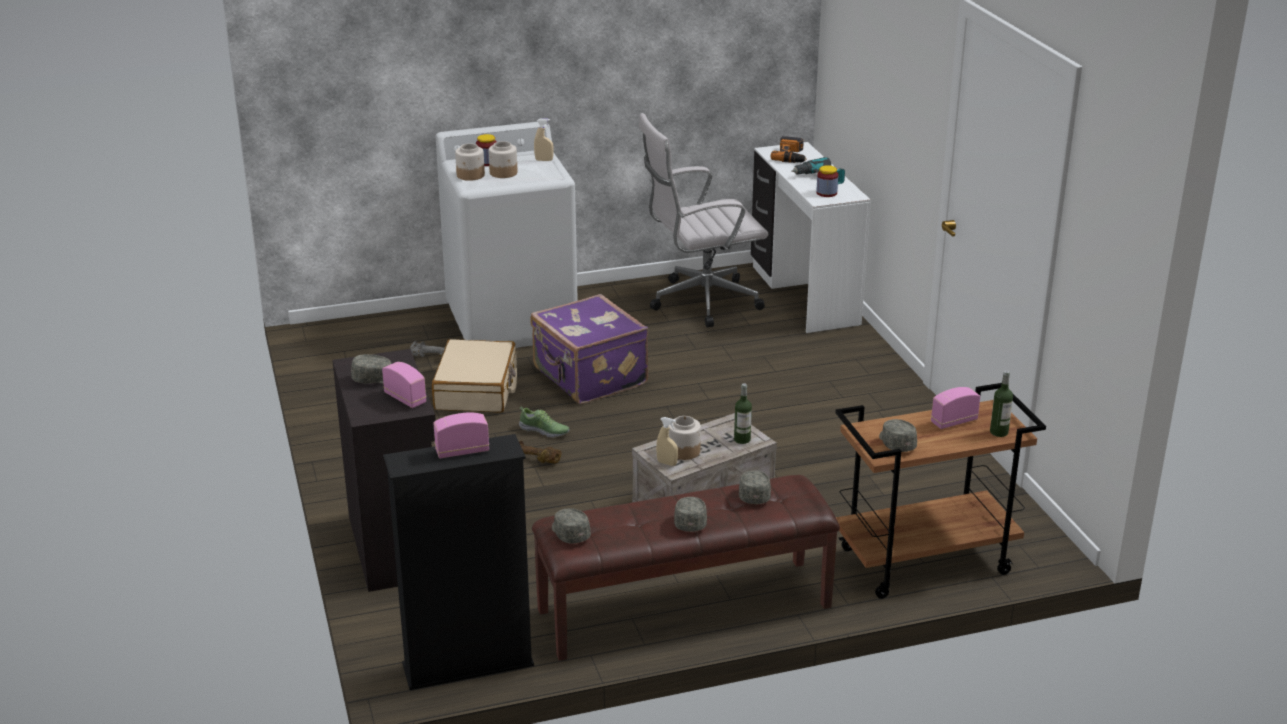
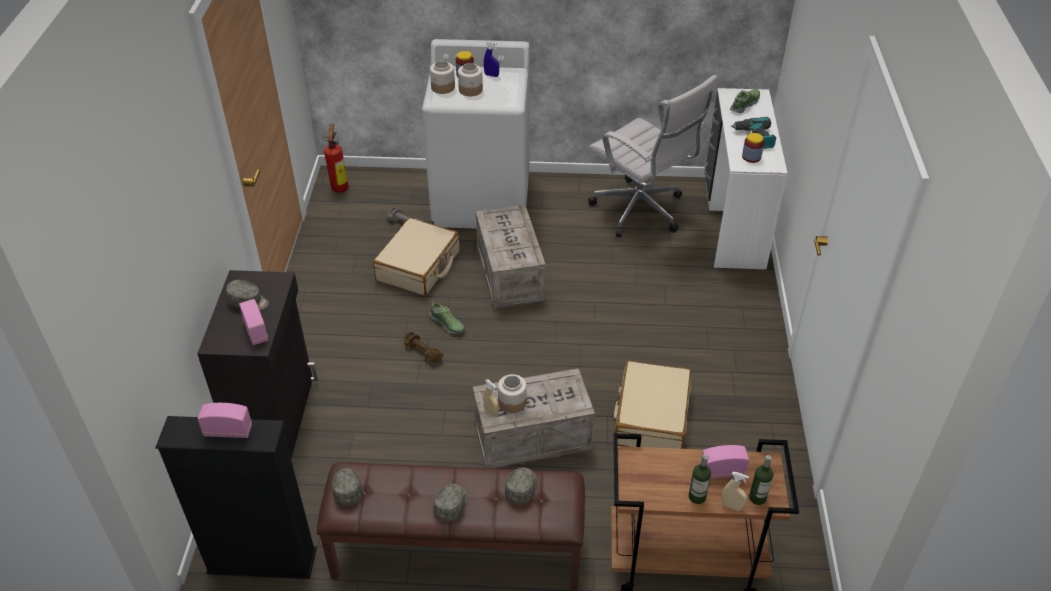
camera: 20 degrees right, 15 degrees up
(332, 339) = (340, 187): none -> fire extinguisher
(517, 159) = (491, 75): none -> blue spray bottle
(544, 160) = (512, 81): beige spray bottle -> beige spray bottle (732, 506)
(588, 378) = (510, 274): purple suitcase -> crate
(700, 302) = (642, 212): white office chair -> white office chair turned 135 degrees counterclockwise
(742, 439) = (567, 402): bottle -> bottle (697, 497)
(791, 156) = (745, 104): power drill -> shoe
(818, 460) = (651, 416): none -> beige suitcase
(896, 443) = (654, 484): grey cap -> none

